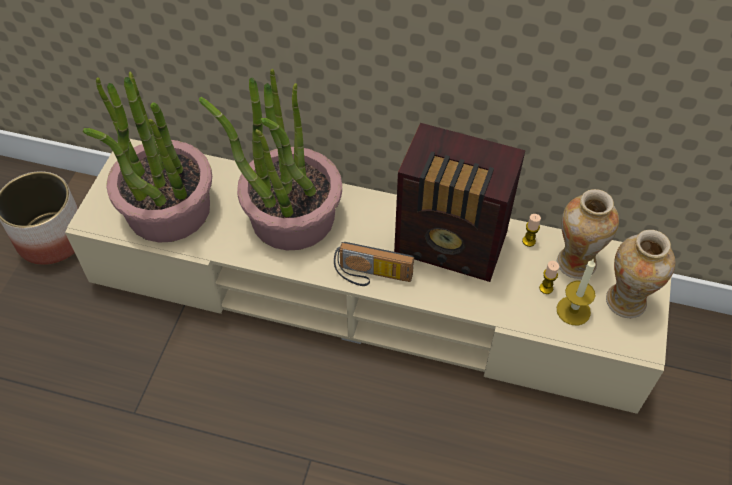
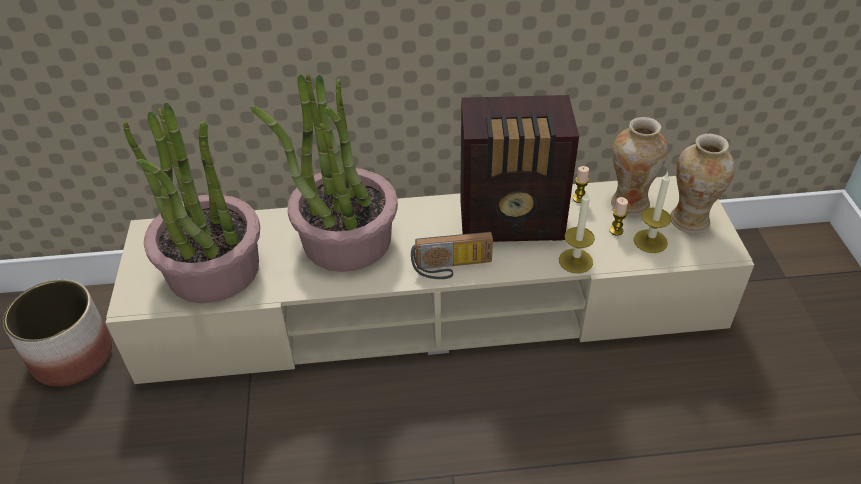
camera: 20 degrees left, 10 degrees down
(489, 307) = (575, 261): none -> candle

